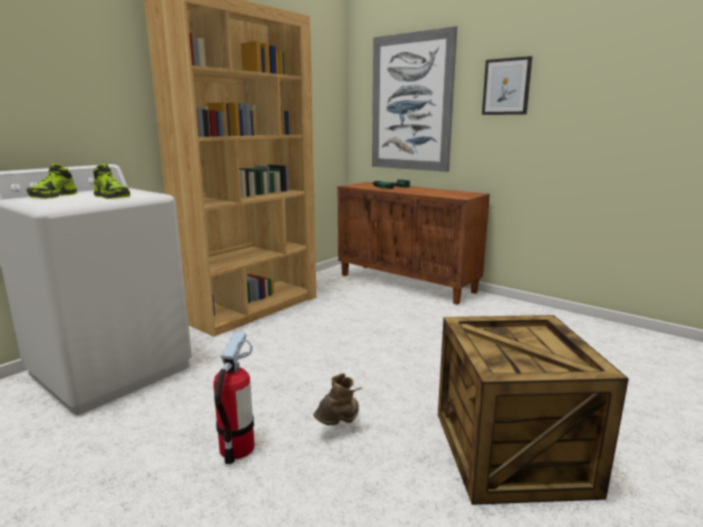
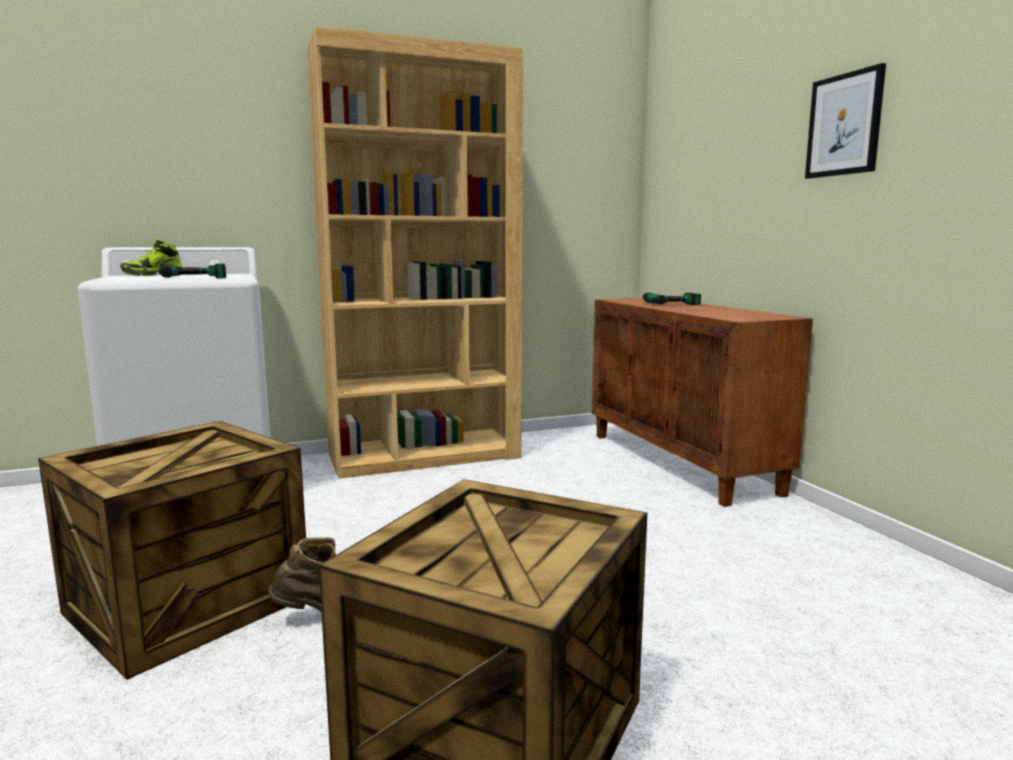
camera: 30 degrees right, 5 degrees down
(112, 196) = (193, 277): shoe -> power drill
(237, 448) = (187, 603): fire extinguisher -> crate
(411, 103) = (714, 169): picture -> none

